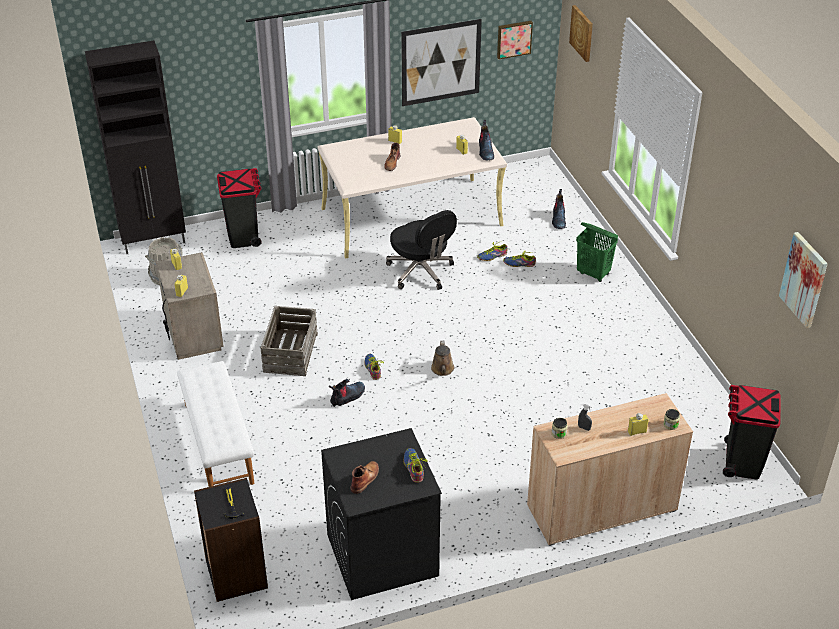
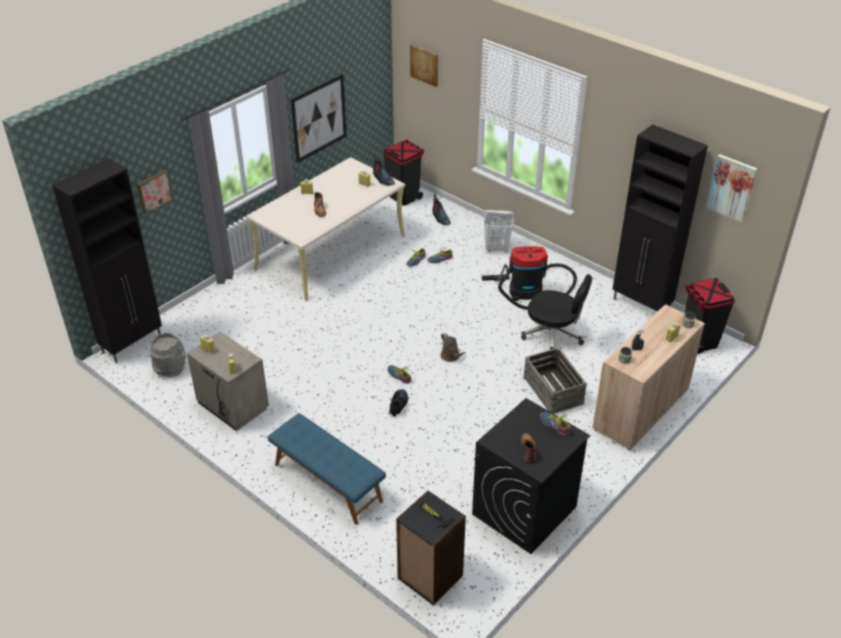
camera: 30 degrees left, 0 degrees up
(218, 443) = (327, 483): white bench -> blue bench
(244, 236) = (208, 313): black trash can -> black trash can (403, 196)
(290, 352) = (324, 389): crate -> crate (552, 391)
(421, 272) = (373, 290): black office chair -> black office chair (553, 335)
(514, 39) = (364, 85): picture -> picture (153, 191)
(588, 333) = (529, 291): none -> vacuum cleaner
(593, 274) = (497, 248): green laundry basket -> white laundry basket
(708, 397) = (641, 305): none -> black cabinet

